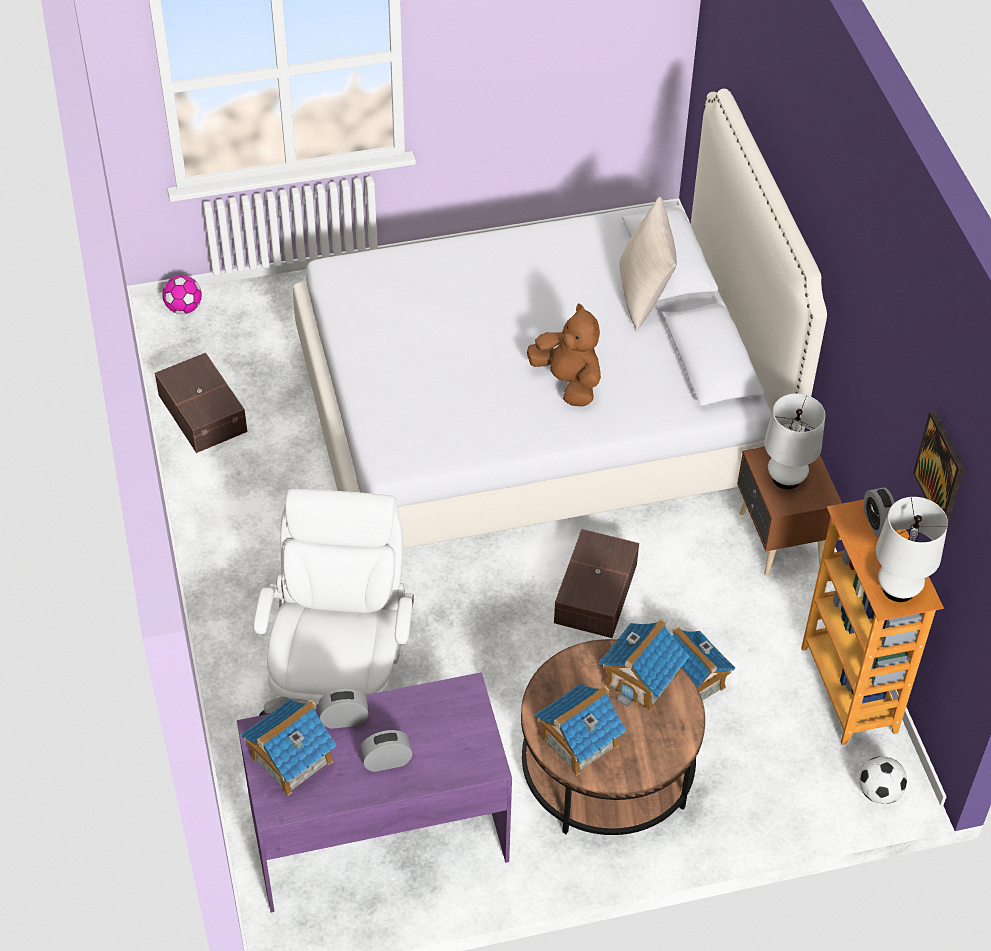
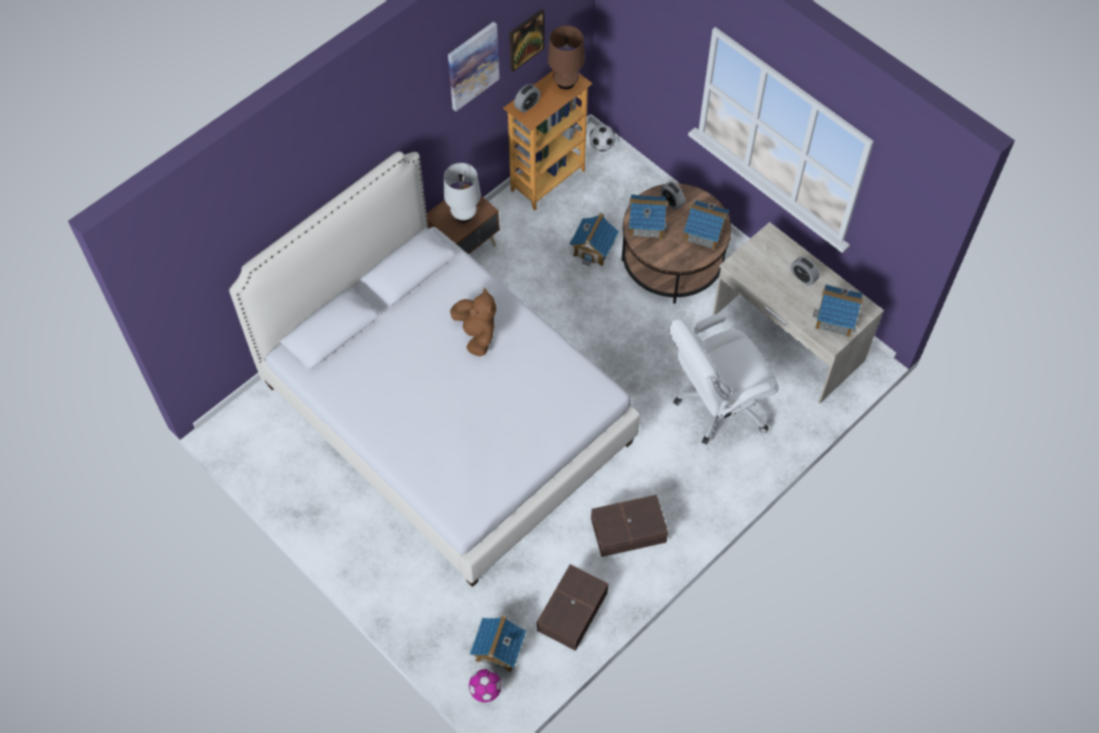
camera: 120 degrees left, 10 degrees up
(216, 336) = (498, 650): none -> toy house
(344, 719) = (795, 308): alarm clock -> alarm clock (672, 202)
(378, 833) = (786, 338): purple desk -> beige desk
(568, 382) = (476, 334): brown plush toy -> brown plush toy turned 135 degrees clockwise
(593, 594) = (565, 318): brown storage box -> brown storage box (629, 531)
(644, 296) = (373, 329): beige pillow -> none
(898, 589) = (565, 82): white table lamp -> brown table lamp
(901, 360) = (472, 65): none -> picture

